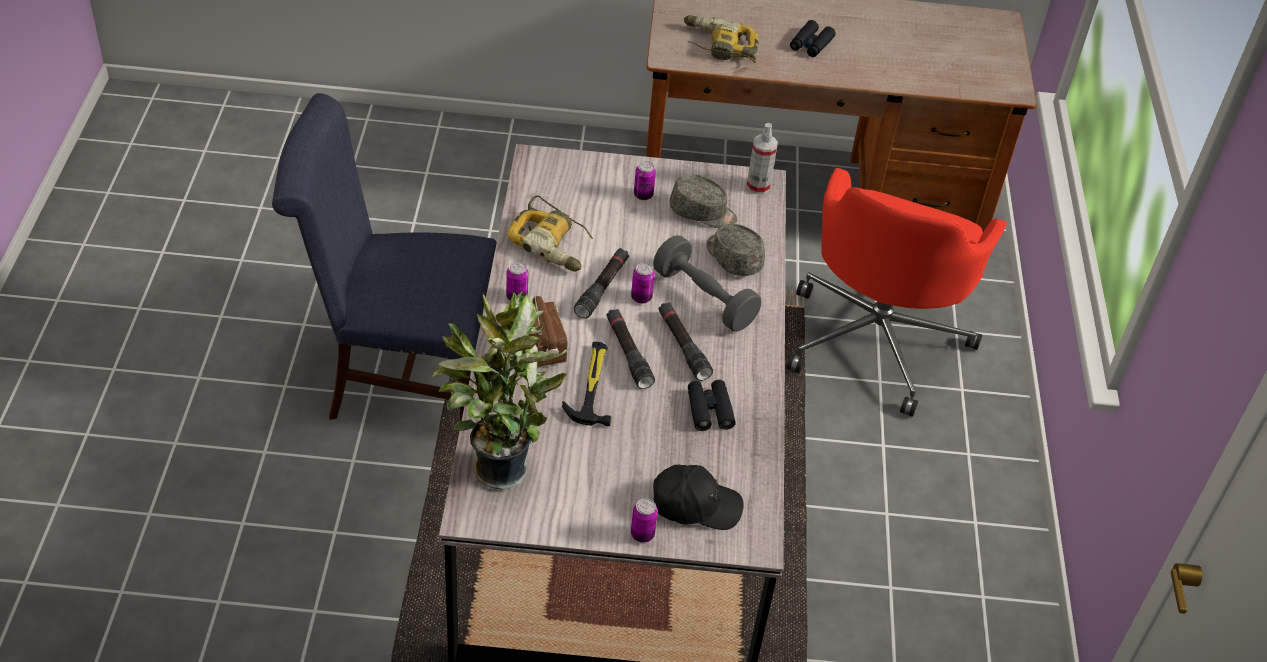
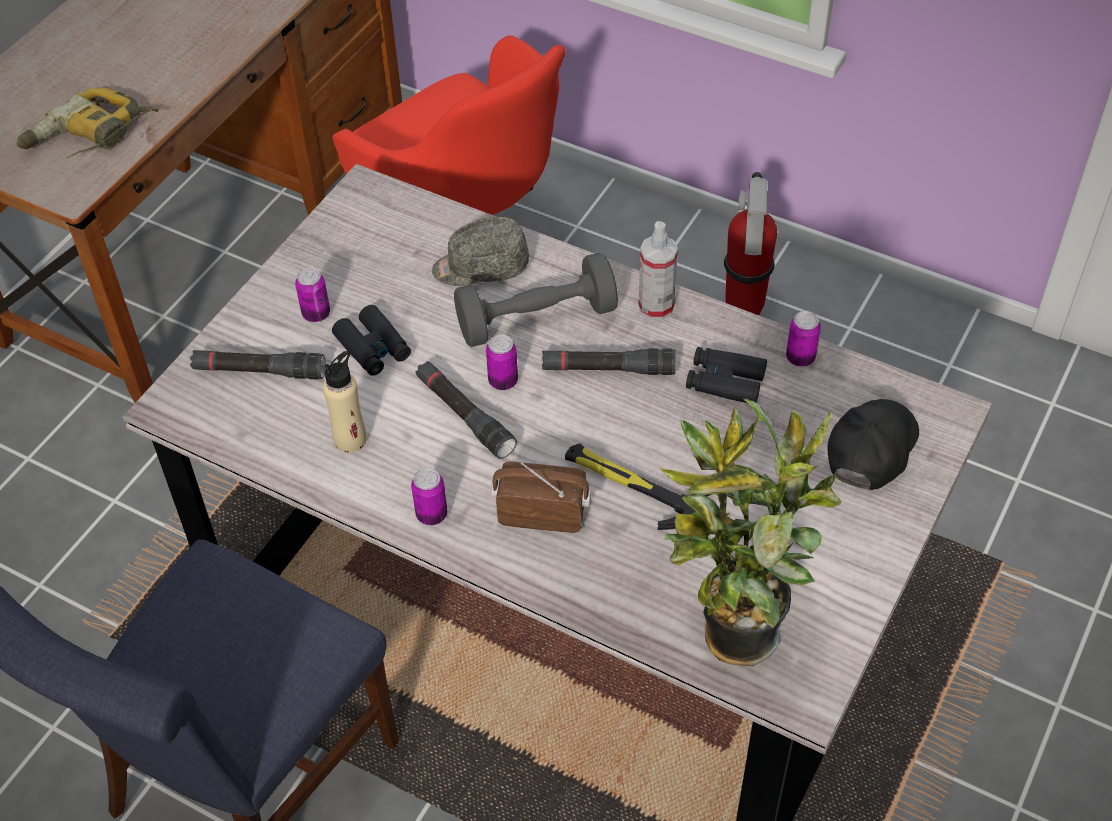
camera: 60 degrees left, 5 degrees up
(553, 243) = (350, 439): power drill -> beige bottle
(628, 353) = (595, 428): black flashlight -> black flashlight (259, 371)
(642, 534) = (900, 518): can -> can (800, 358)
(703, 213) = (385, 267): grey cap -> none
(758, 186) = (369, 198): spray bottle -> spray bottle (656, 307)
(811, 44) = (151, 53): black binoculars -> black binoculars (373, 348)
(952, 519) = (744, 309): none -> fire extinguisher

